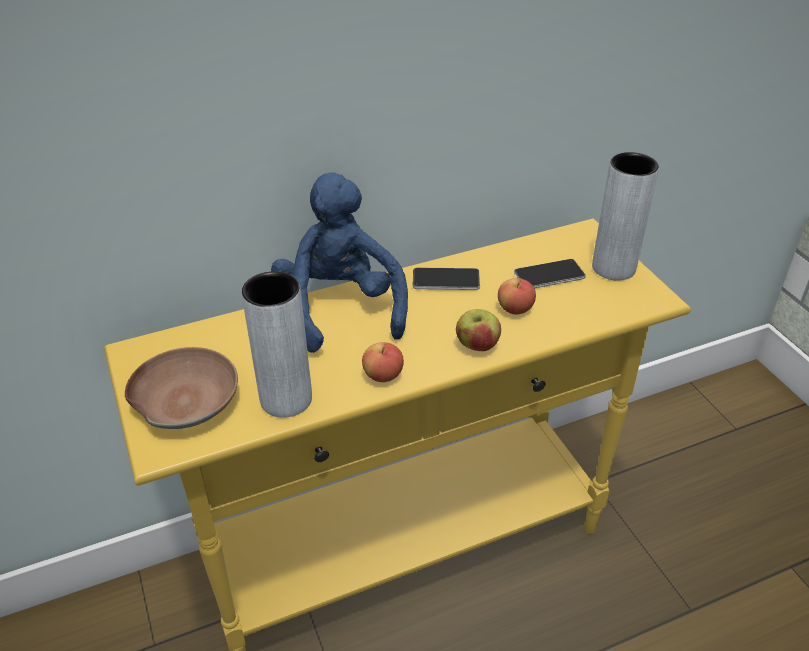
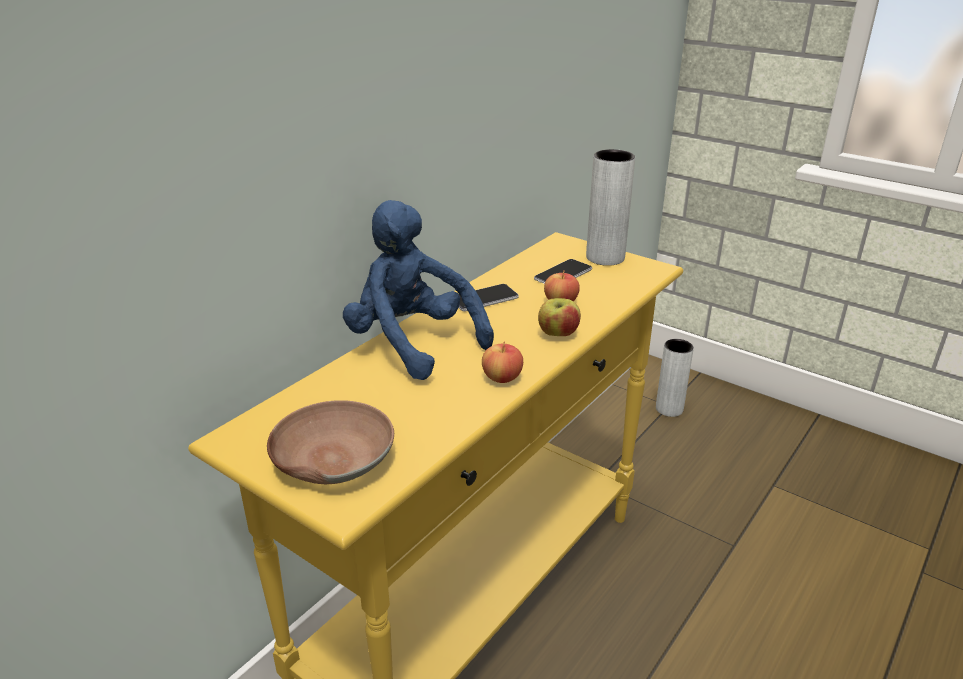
camera: 30 degrees left, 10 degrees down
(286, 399) = (433, 423): grey vase -> grey vase (669, 409)

